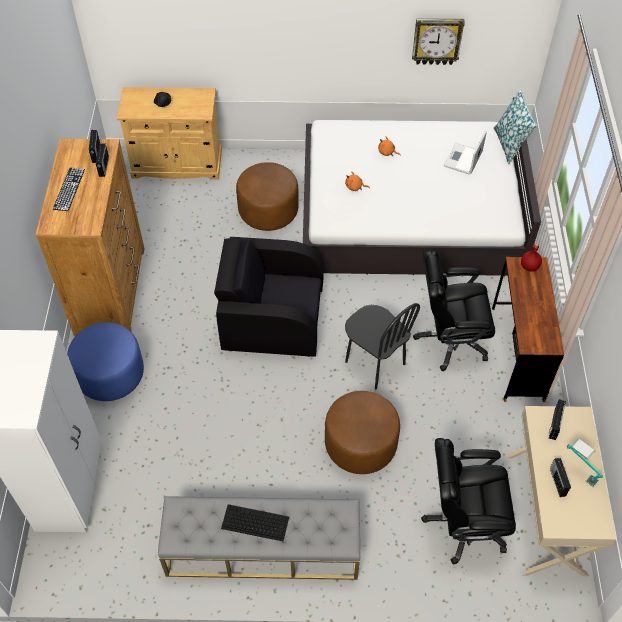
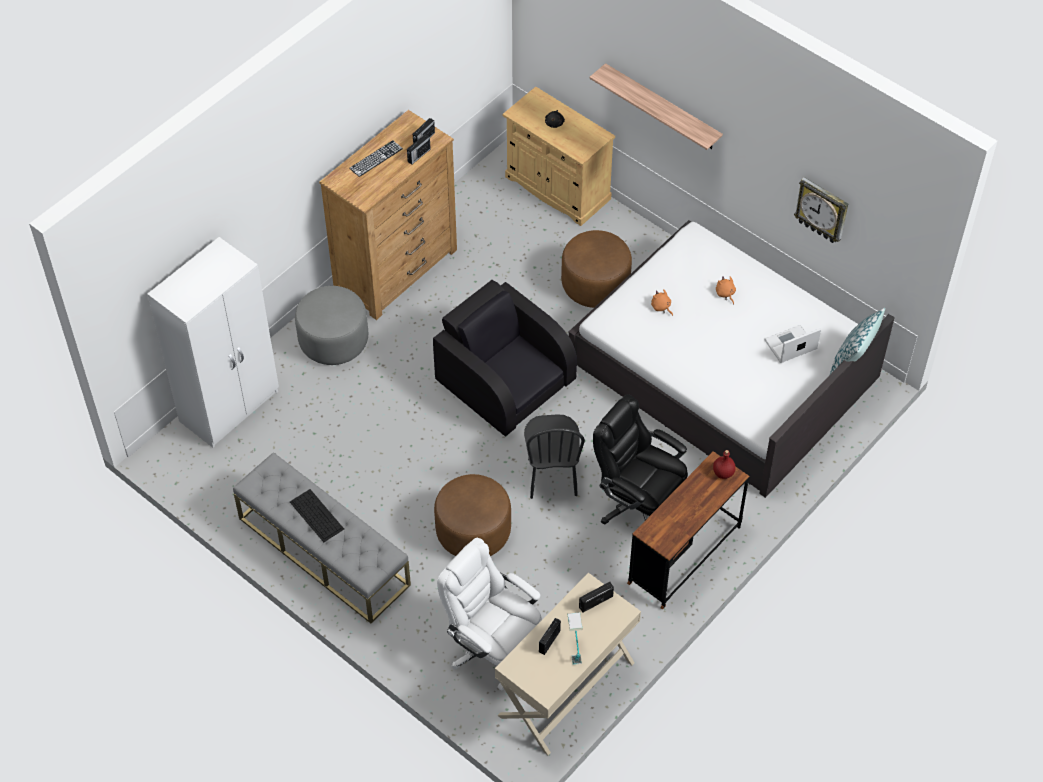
camera: 40 degrees right, 0 degrees up
(110, 375) = (334, 340): blue ottoman -> grey ottoman
(259, 33) = (662, 108): none -> shelf
(464, 523) = (492, 647): black office chair -> white office chair

